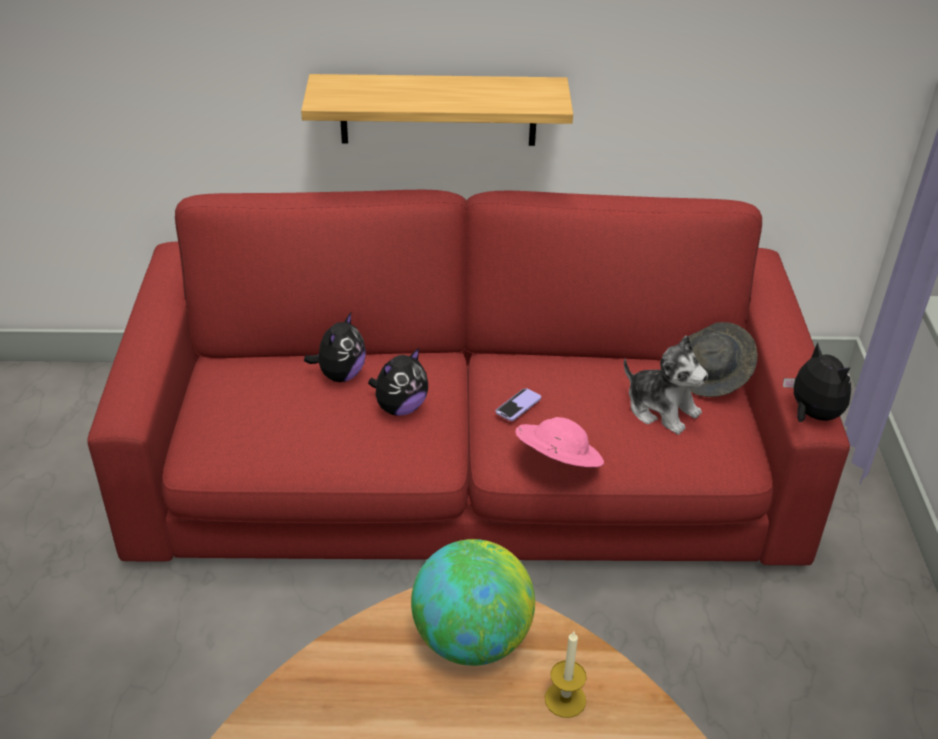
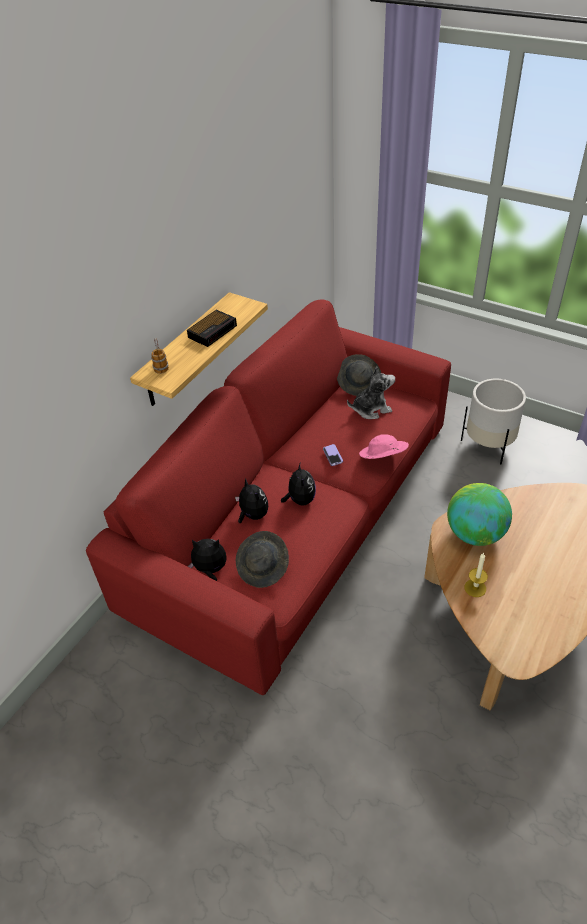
camera: 55 degrees left, 5 degrees up
(247, 420) = (263, 567): none -> grey hat
(352, 84) = (160, 365): none -> mug
(462, 95) = (213, 331): none -> alarm clock
(565, 699) = (524, 516): candle -> candle (475, 588)
(812, 414) = (429, 361): plush toy -> plush toy (210, 570)
(836, 657) = (488, 445): none -> white planter

